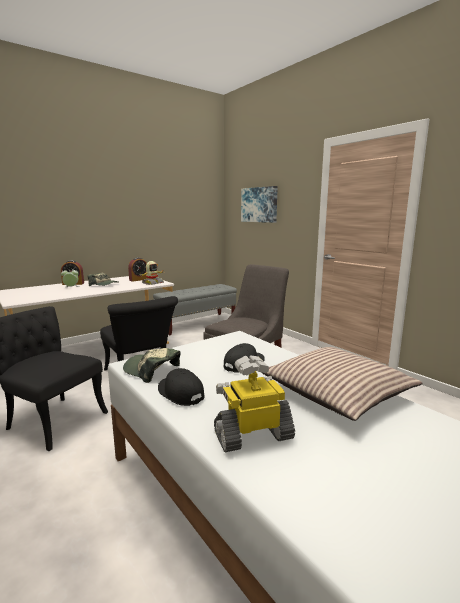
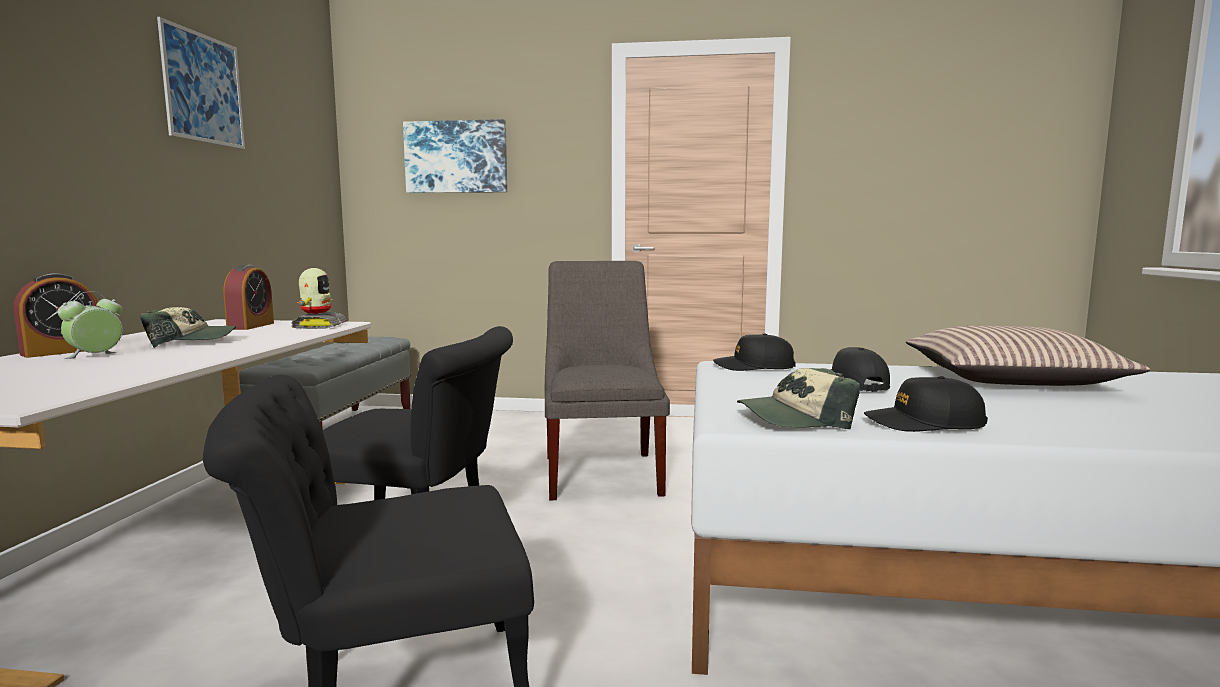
camera: 45 degrees left, 5 degrees down
(147, 188) = (203, 88): none -> picture
(243, 340) = (754, 367): none -> black cap
(252, 435) = (1105, 423): toy robot -> none

